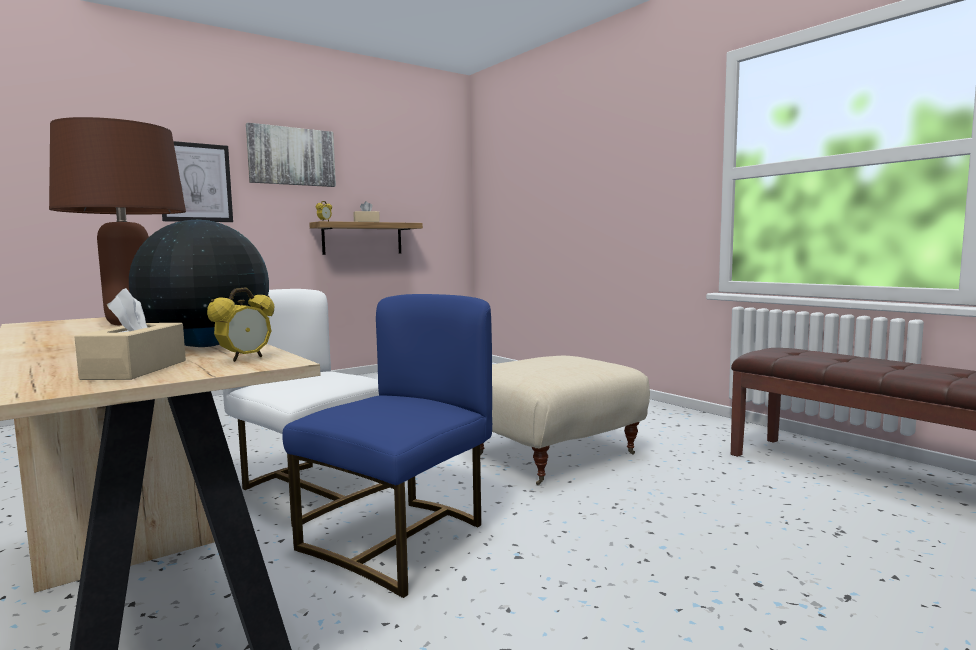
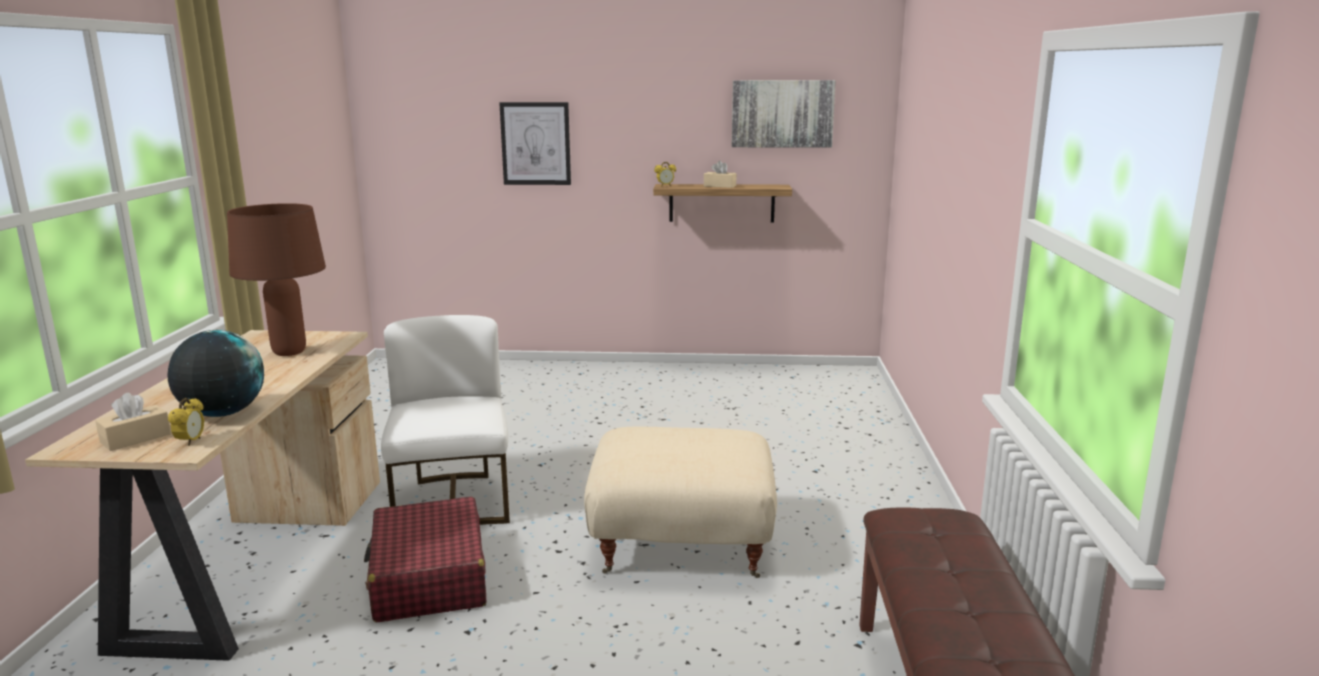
camera: 40 degrees right, 10 degrees up
(245, 359) = (191, 442): alarm clock -> alarm clock turned 75 degrees counterclockwise
(291, 156) = (638, 108): picture -> picture (782, 113)
(401, 540) = (429, 577): blue chair -> red suitcase

